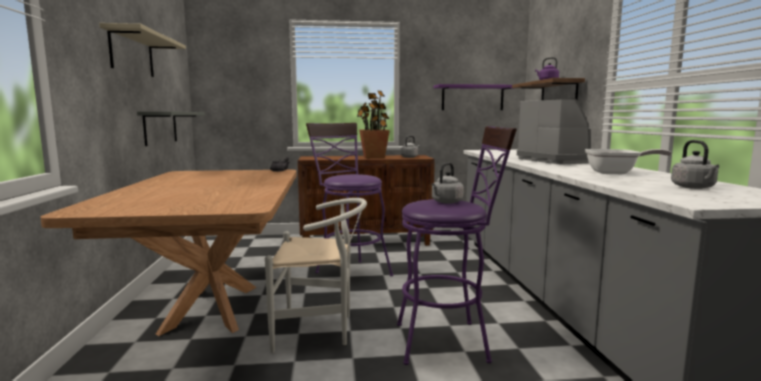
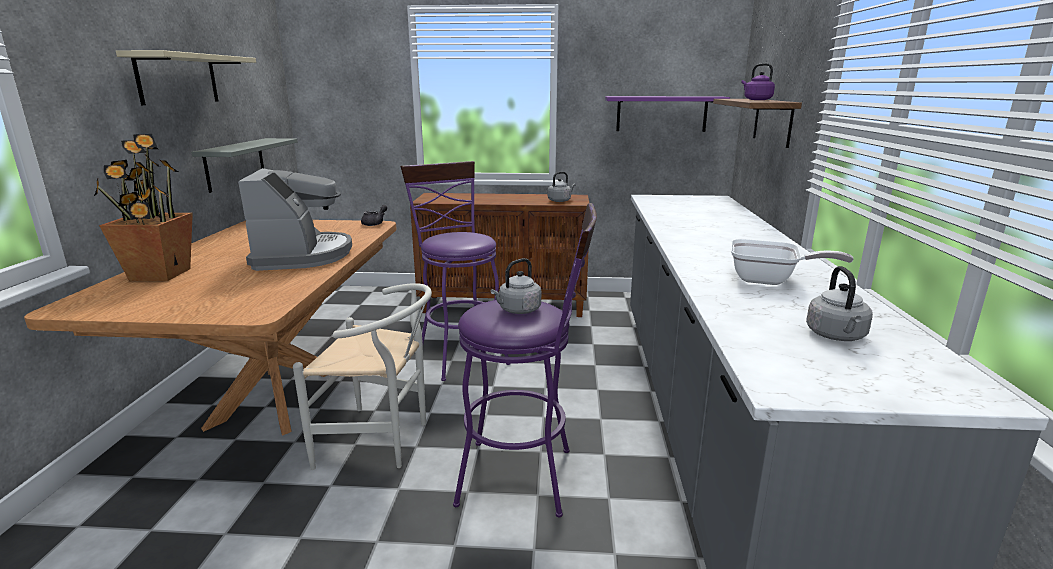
camera: 10 degrees right, 10 degrees up
(373, 157) = (512, 199): potted plant -> potted plant (159, 274)
(557, 160) = (727, 235): coffee machine -> coffee machine (302, 255)

